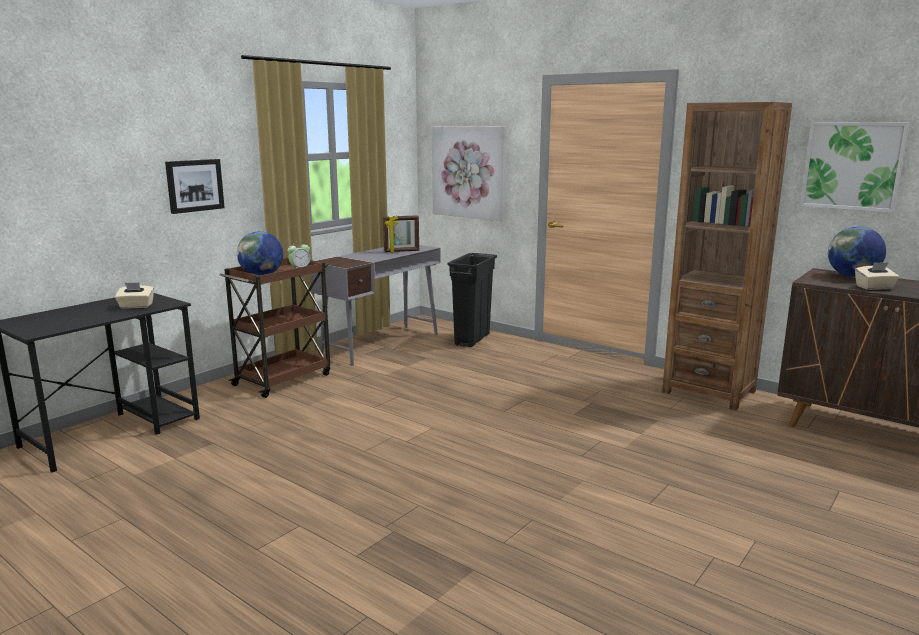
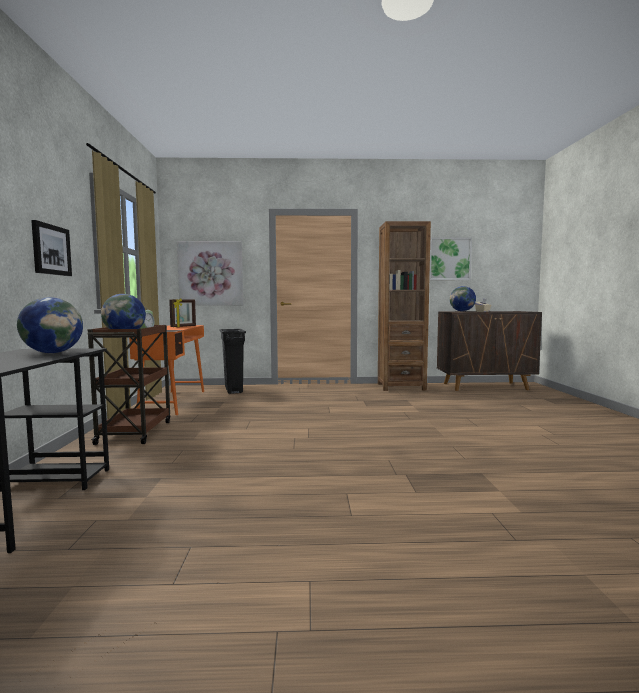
camera: 40 degrees left, 10 degrees down
(136, 306) = (53, 353): beige tissue box -> globe
(381, 344) = (174, 402): grey desk -> orange desk

